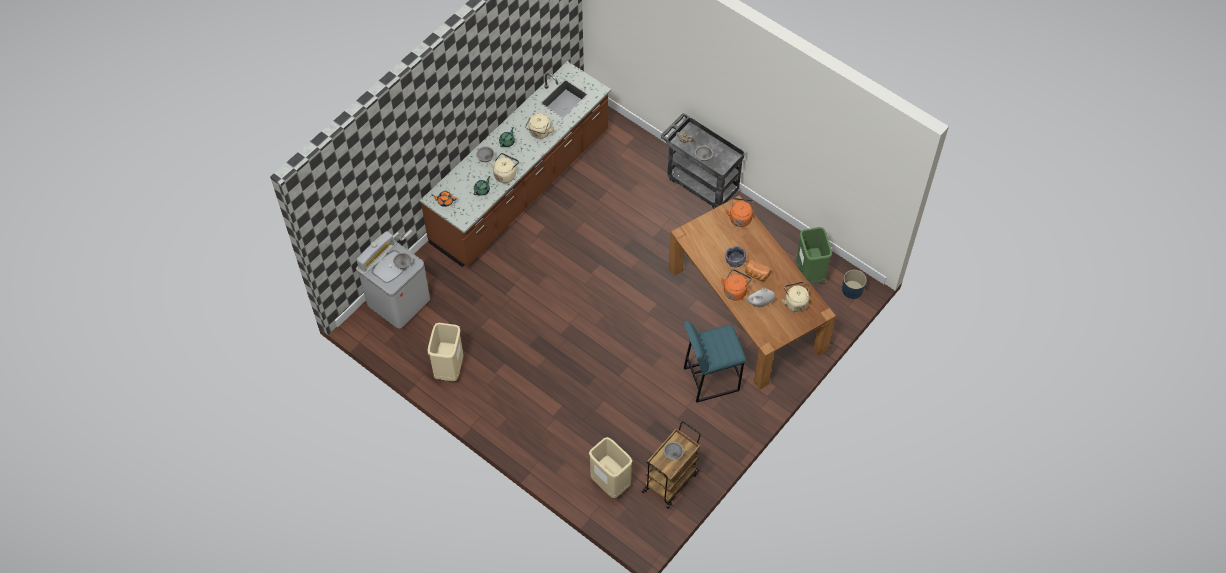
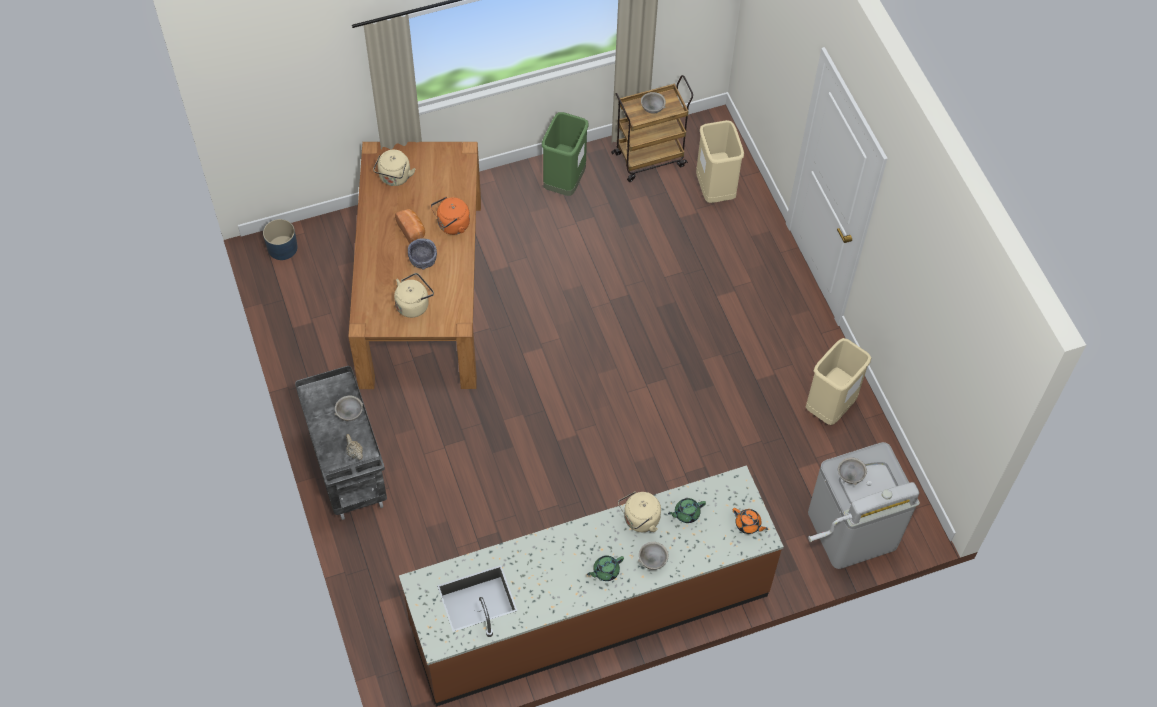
camera: 150 degrees left, 0 degrees up
(539, 133) = (550, 559): beige kettle -> beige kettle (414, 304)
(709, 379) = (527, 237): turquoise stool -> none
(740, 217) = (372, 307): orange kettle -> none
(760, 303) = (436, 197): white vase -> none
(809, 275) = (315, 290): green trash can -> green trash can (564, 183)

